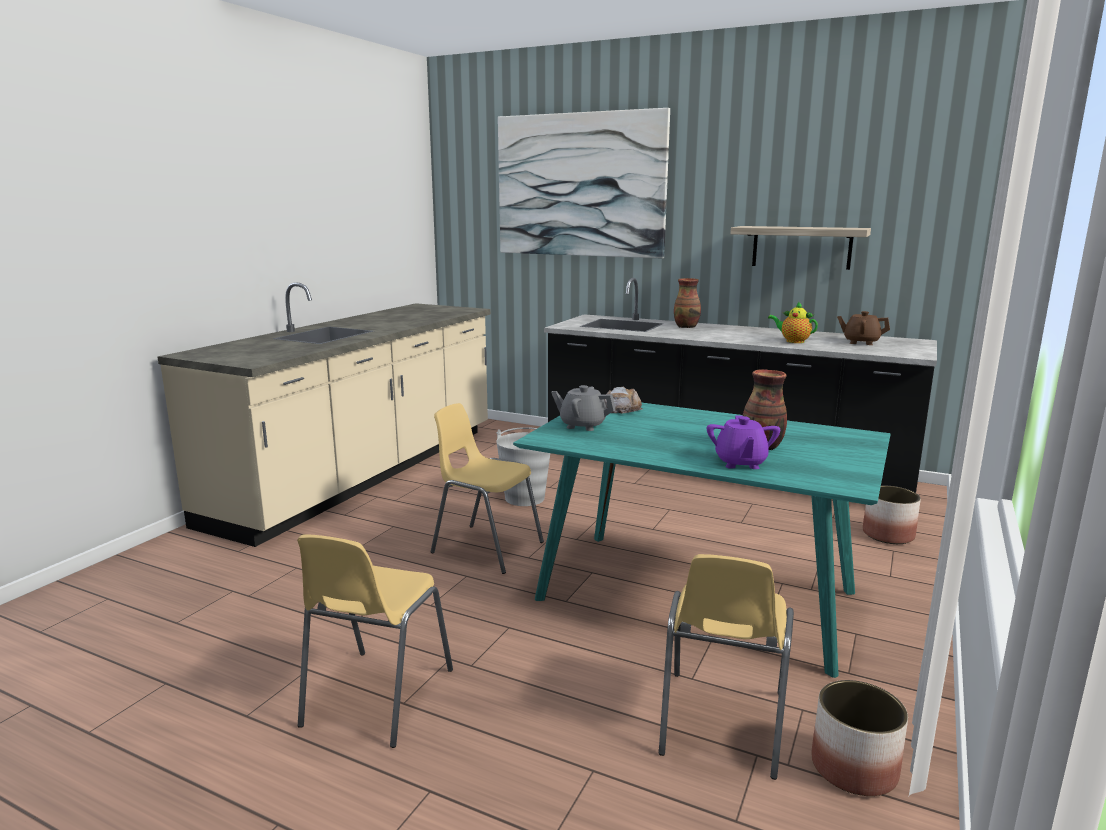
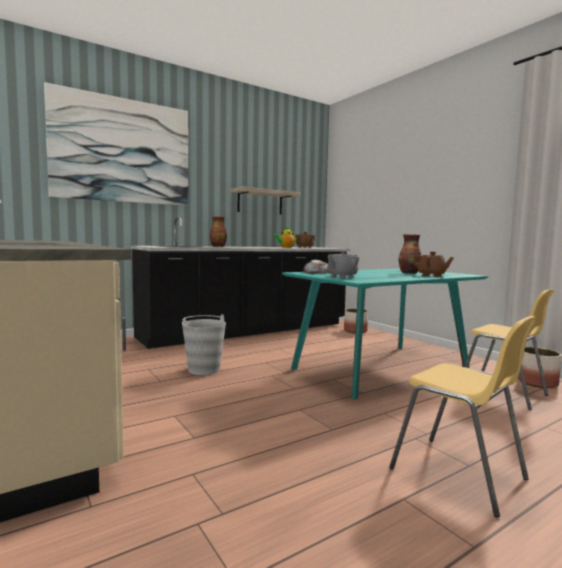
camera: 60 degrees left, 10 degrees down
(486, 547) = (264, 395): yellow chair -> none
(740, 463) = (431, 276): purple teapot -> brown teapot

